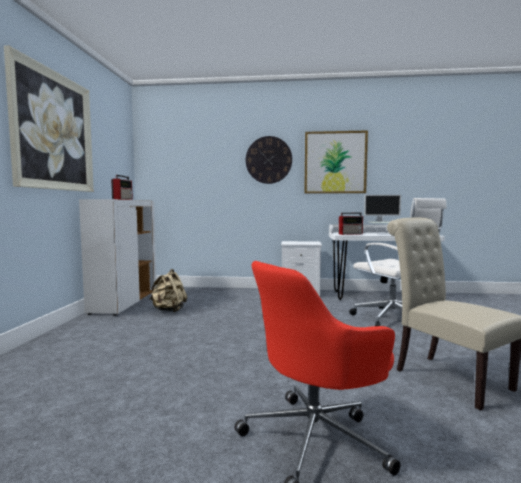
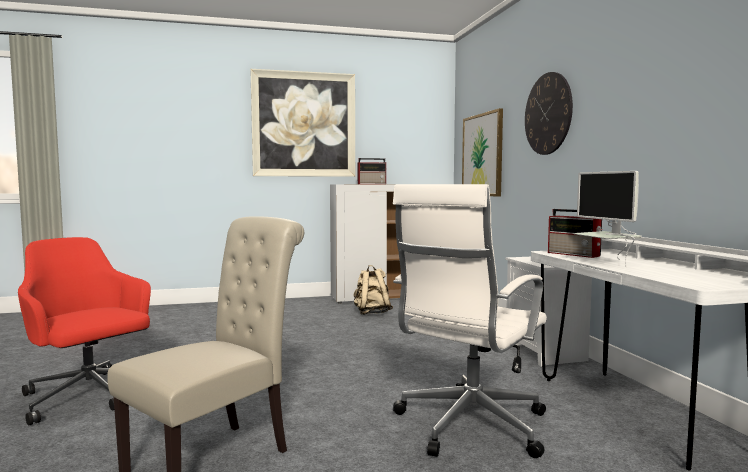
camera: 70 degrees right, 0 degrees up
(335, 162) = (628, 103): picture -> picture (482, 155)

